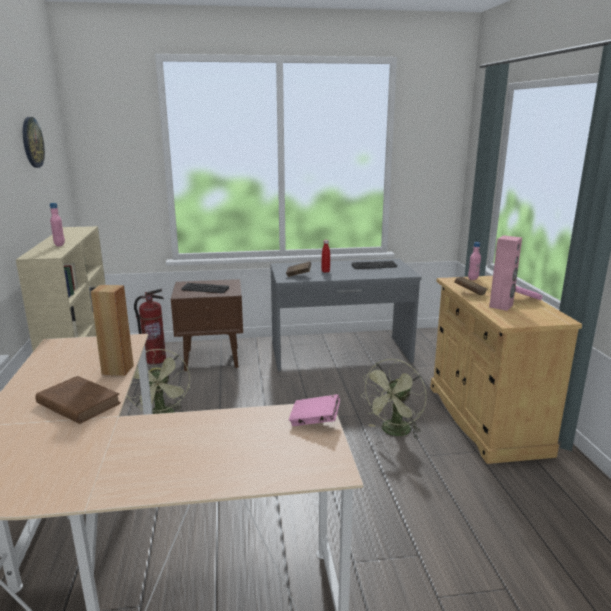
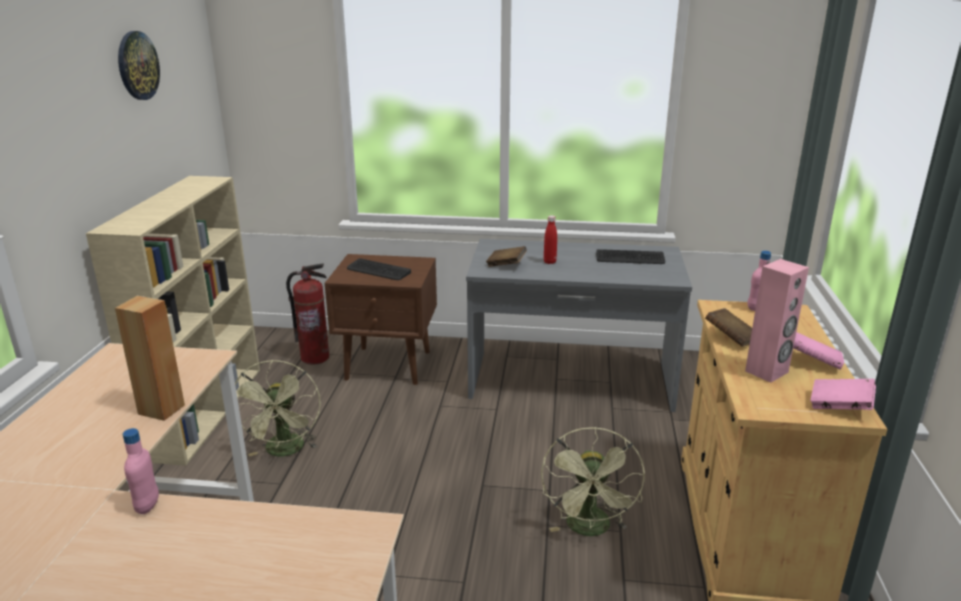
camera: 15 degrees right, 5 degrees up
(59, 245) = (157, 210): pink bottle -> pink bottle (147, 505)
(77, 403) = (81, 459): brown book -> none
(314, 421) = (354, 548): pink book -> pink book (840, 406)
(394, 432) = (590, 529): green fan -> green fan turned 45 degrees counterclockwise

